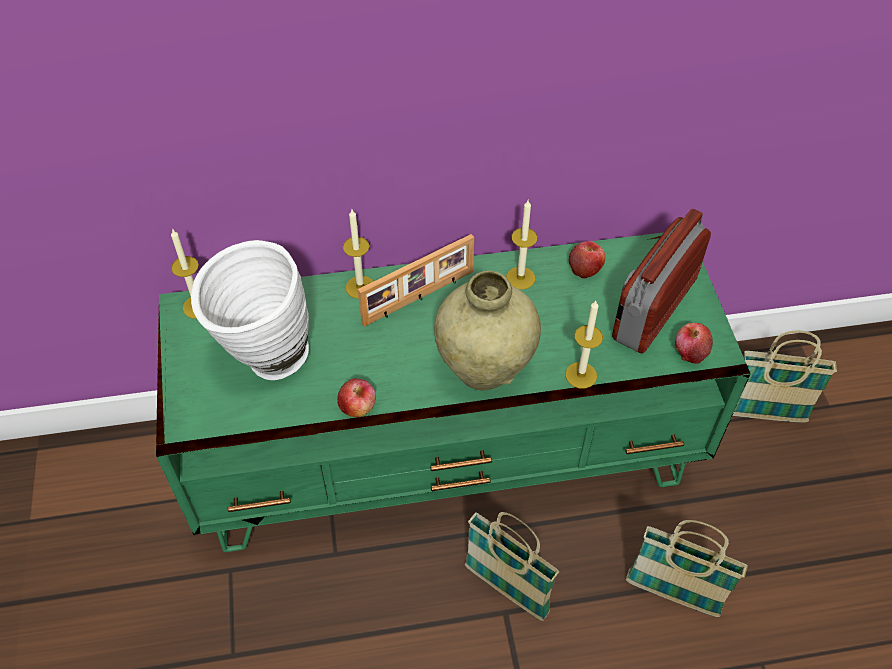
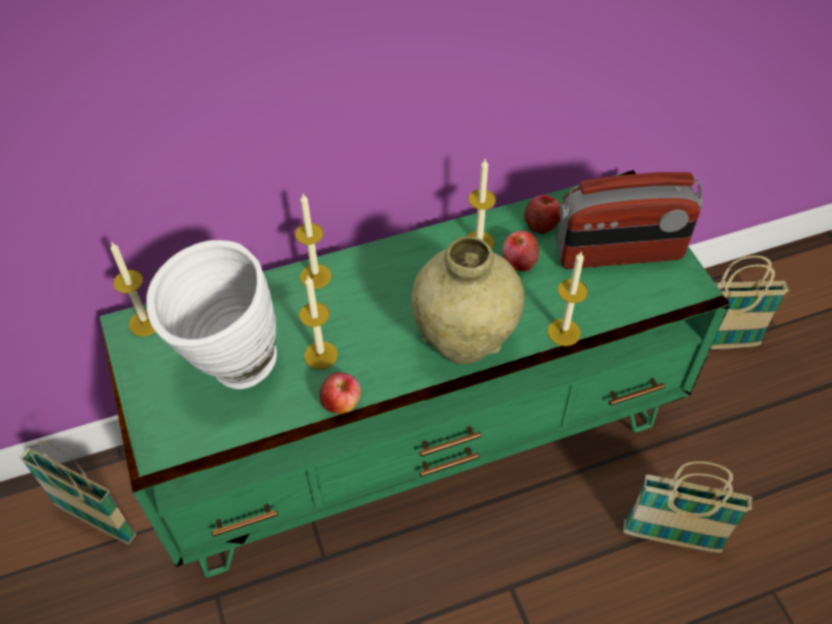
camera: 10 degrees left, 0 degrees up
(349, 360) = (320, 355): none -> candle
(419, 298) = (380, 278): picture frame -> none
(506, 590) = (507, 563): basket -> basket (96, 521)
(653, 308) = (619, 253): radio -> radio turned 120 degrees counterclockwise
(690, 352) = (666, 292): apple -> apple (519, 261)

